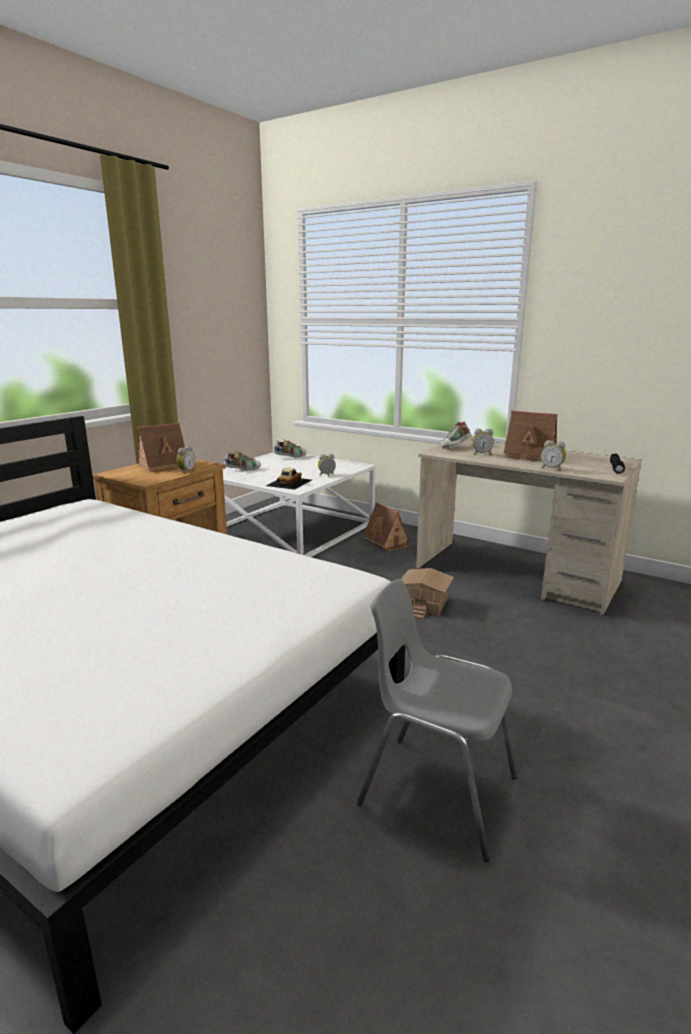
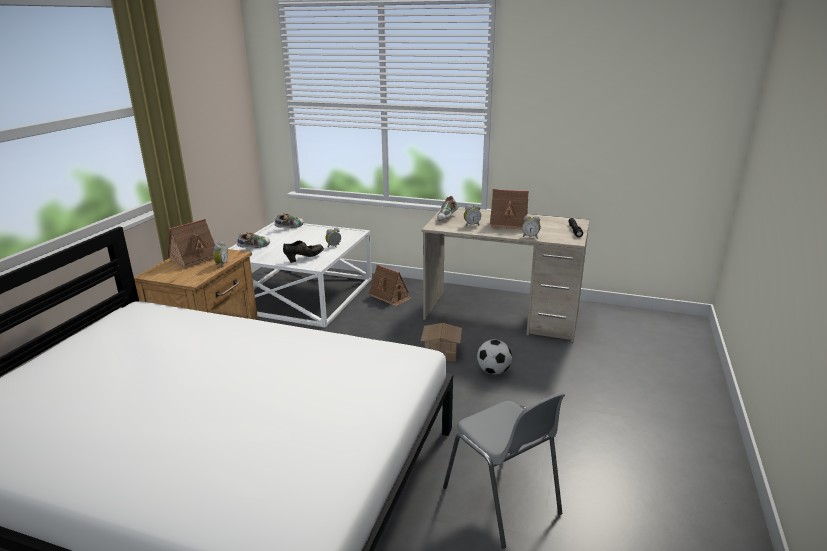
camera: 15 degrees left, 5 degrees up
(288, 482) = (304, 258): toy car -> black shoe
(436, 791) = (502, 501): grey chair -> grey chair turned 135 degrees counterclockwise
(483, 633) = (493, 371): none -> football

